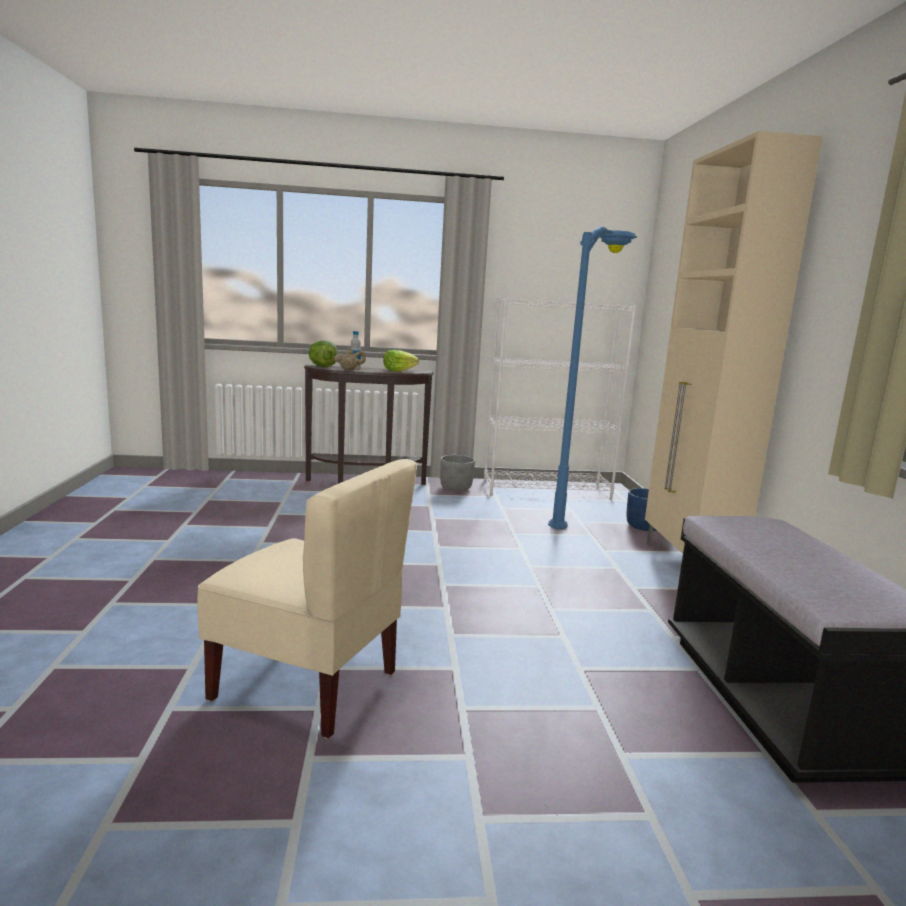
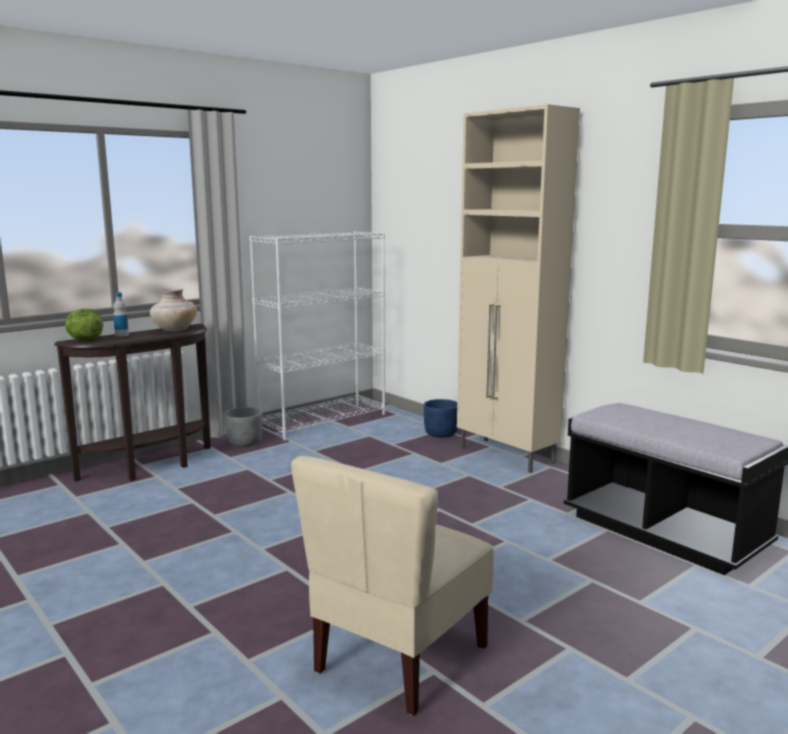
camera: 35 degrees left, 0 degrees up
(308, 684) = (398, 659): beige chair -> beige chair turned 135 degrees clockwise
(349, 369) = (124, 339): beige teapot -> none
(398, 371) = (174, 330): lettuce -> beige vase
(579, 511) = (377, 434): blue floor lamp -> none

